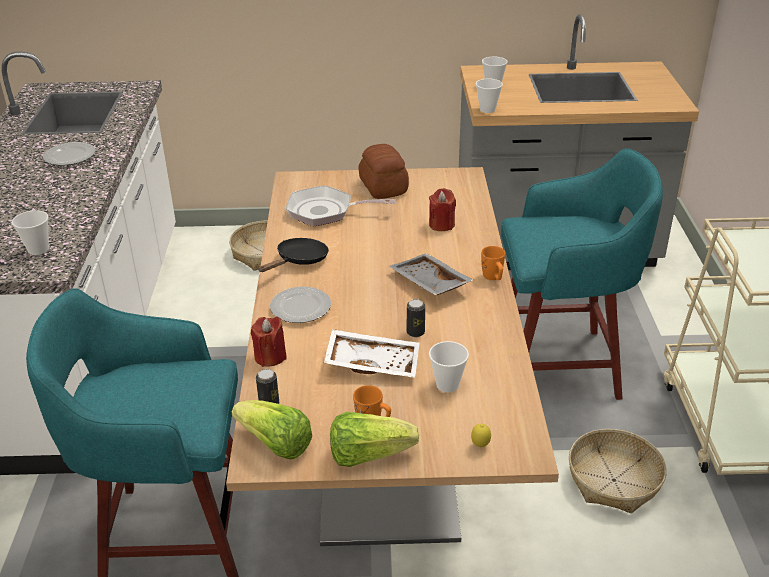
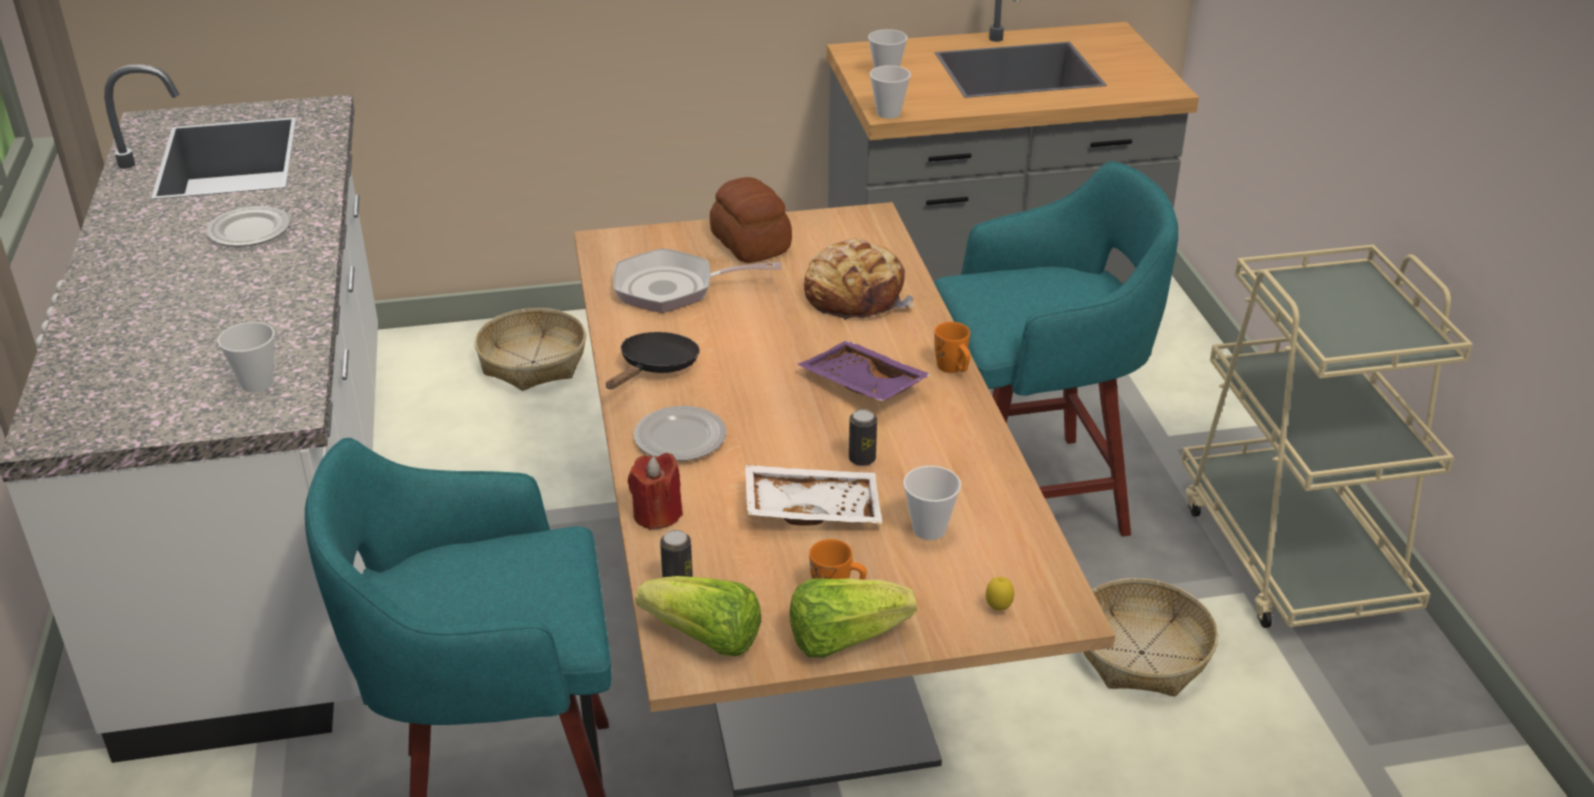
camera: 10 degrees left, 0 degrees up
(428, 284) = (861, 386): grey tray -> purple tray
(441, 225) = (855, 296): red candle -> bread

